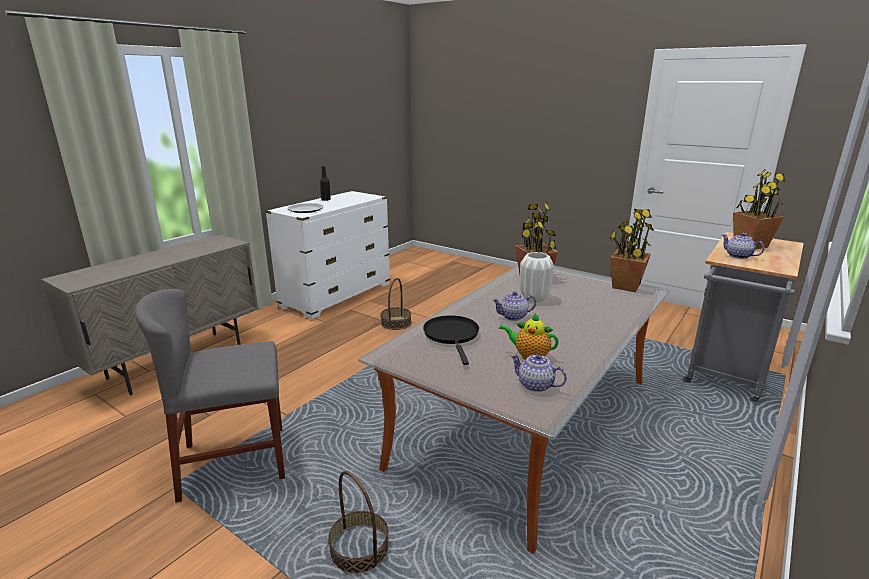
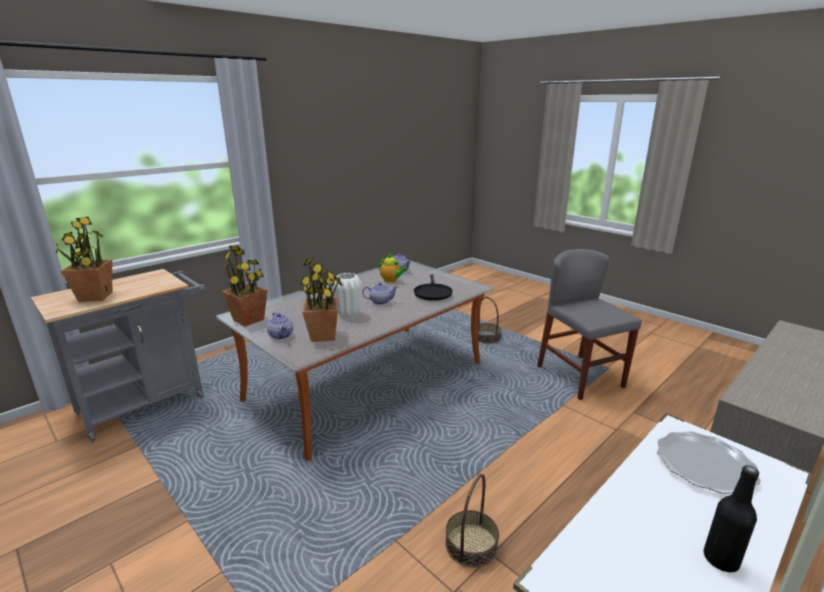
camera: 170 degrees left, 0 degrees up
(234, 461) = (580, 377): grey chair -> grey chair turned 105 degrees counterclockwise
(738, 256) = (148, 286): teapot -> teapot (281, 335)

